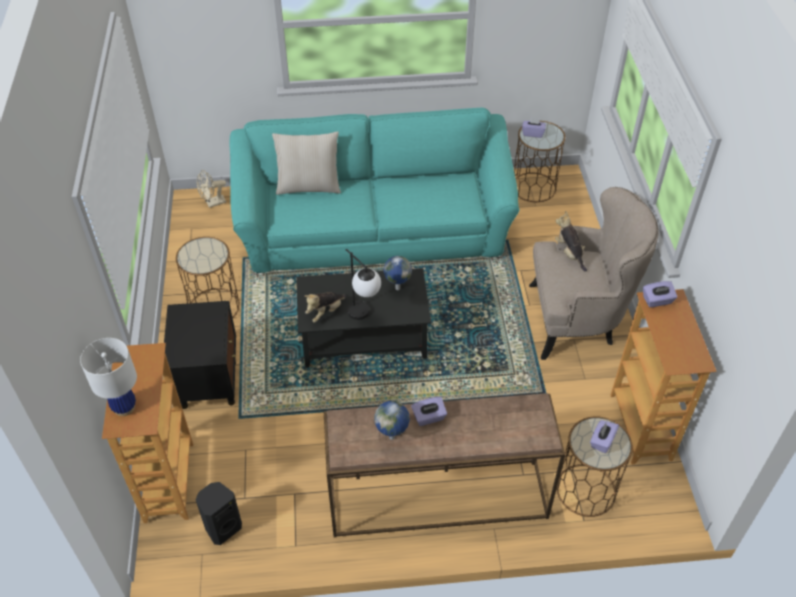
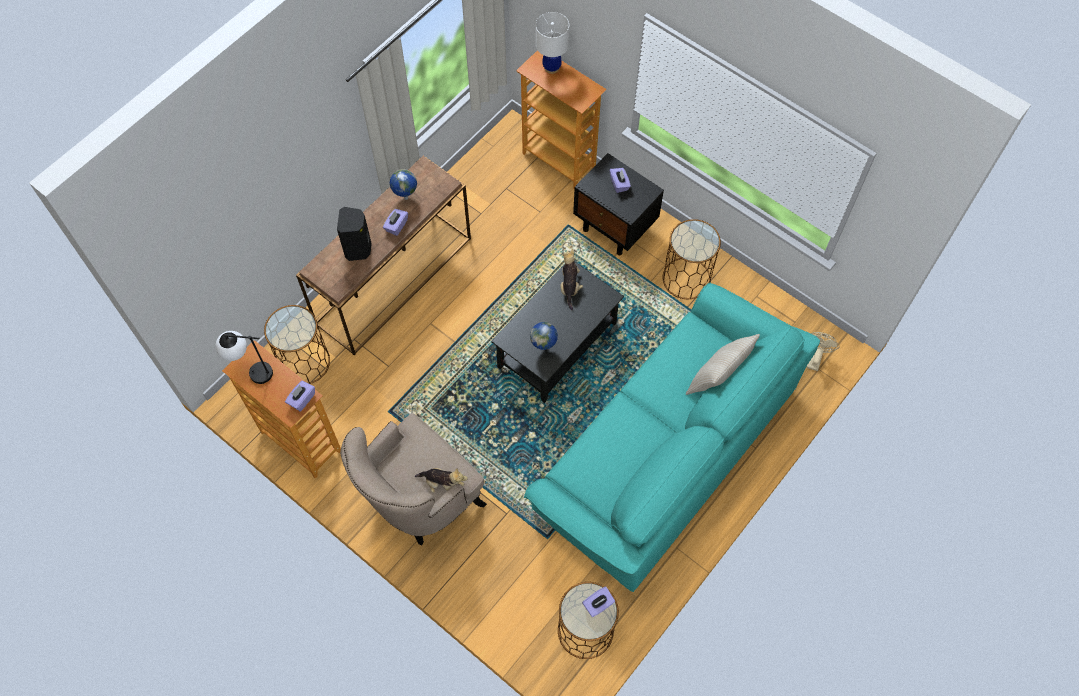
camera: 135 degrees right, 15 degrees up
(222, 528) = (498, 165): black speaker -> black speaker (358, 249)
(364, 317) = (540, 305): table lamp -> table lamp (251, 373)
(602, 441) = (290, 329): purple tissue box -> purple tissue box (619, 184)

